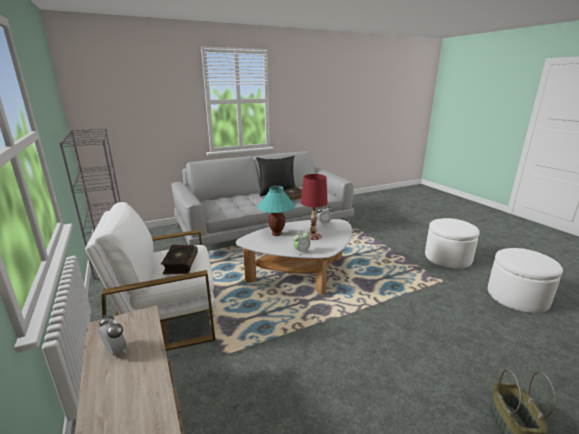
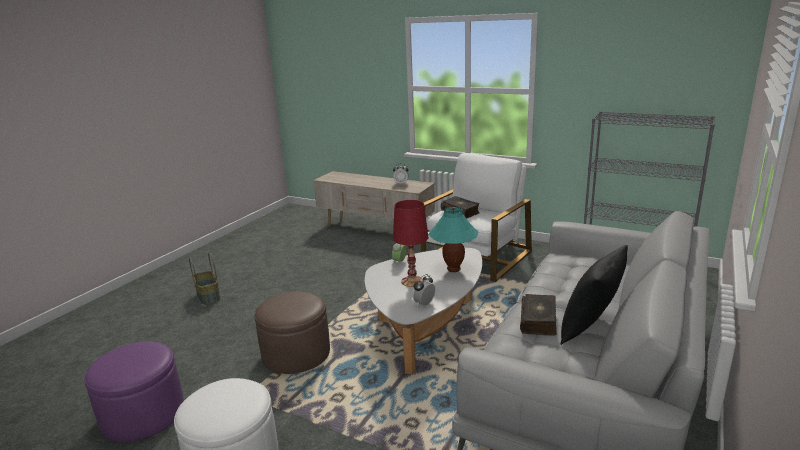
camera: 145 degrees right, 0 degrees up
(402, 294) = (296, 353): none -> brown ottoman
(517, 296) = (143, 414): white ottoman -> purple ottoman

